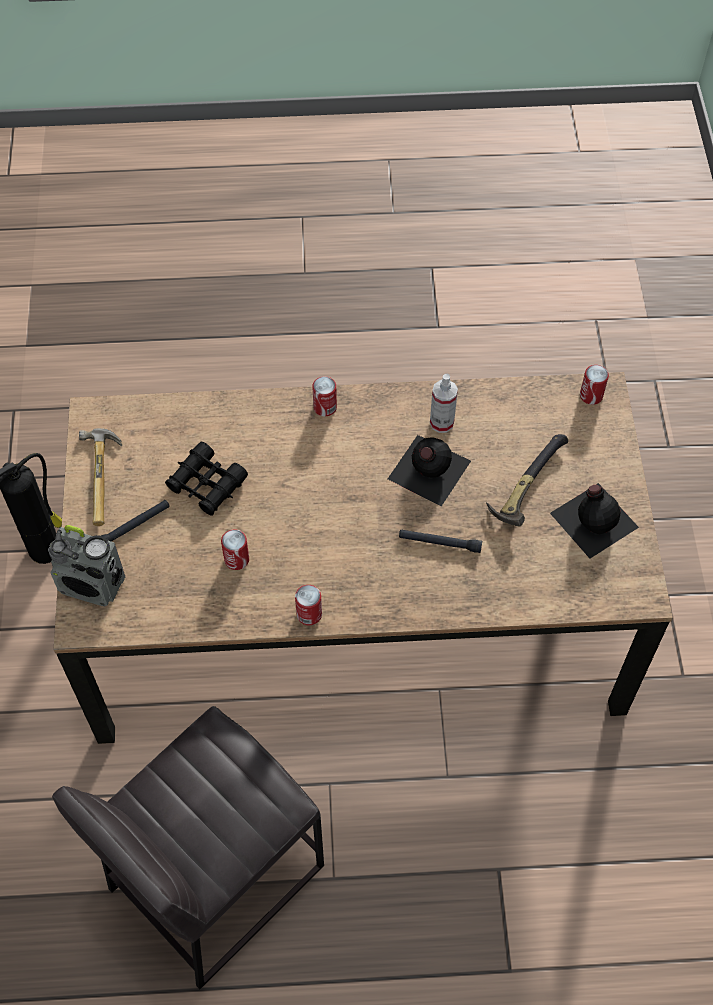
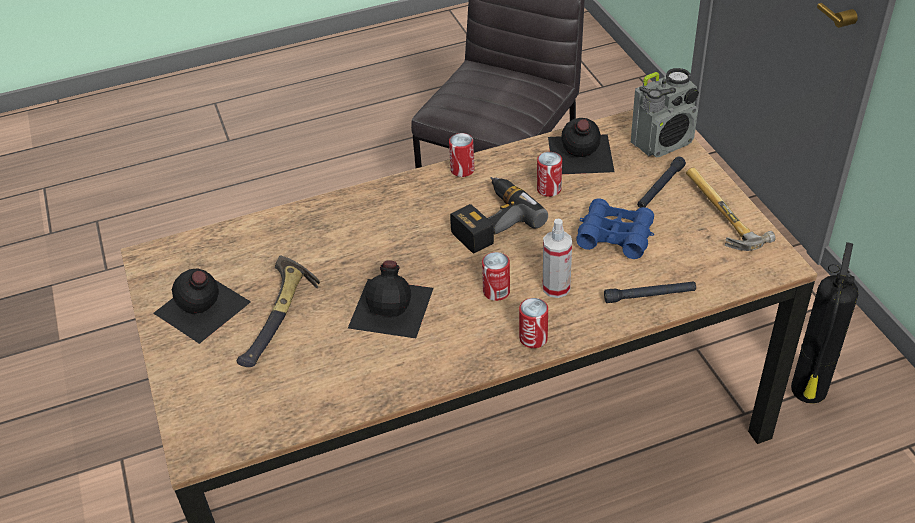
camera: 165 degrees right, 15 degrees down
(93, 585) = (663, 142): radio -> radio turned 150 degrees clockwise
(183, 596) = (579, 154): none -> black bottle
(207, 484) = (615, 236): black binoculars -> blue binoculars
(308, 537) = (491, 221): none -> power drill
(440, 543) = (360, 248): black flashlight -> black flashlight (649, 296)
(441, 422) = (392, 358): spray bottle -> spray bottle (556, 288)
(591, 395) = (213, 439): can -> can (496, 291)

